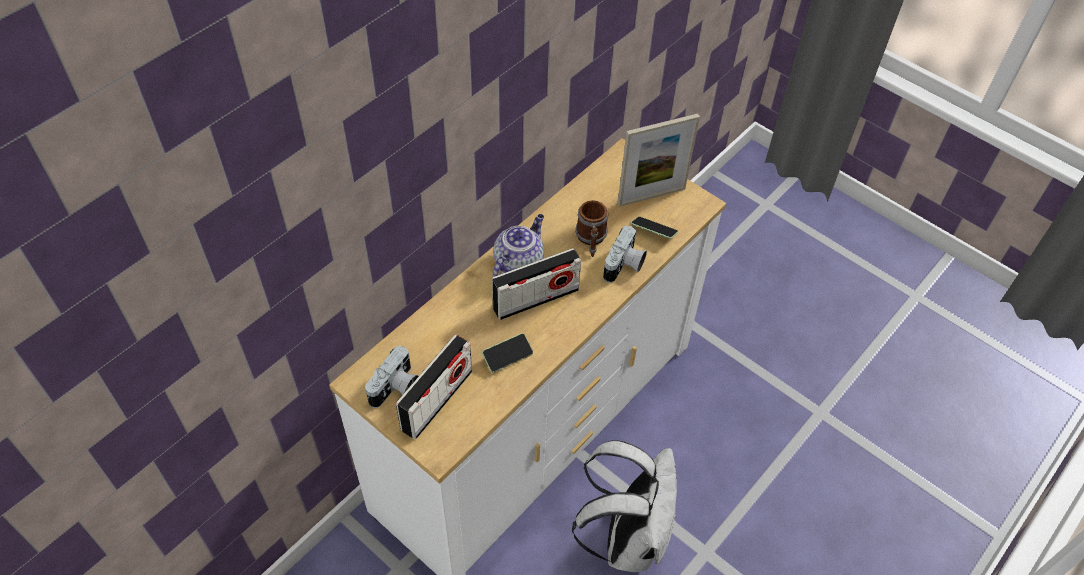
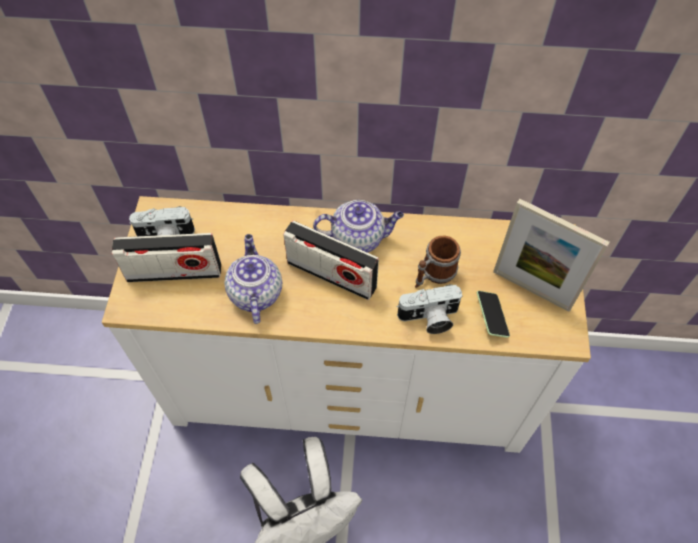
camera: 55 degrees right, 5 degrees up
(507, 356) = (255, 292): phone -> teapot

